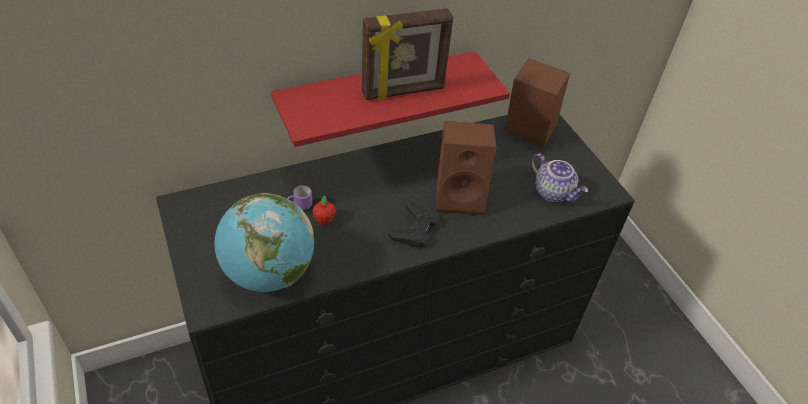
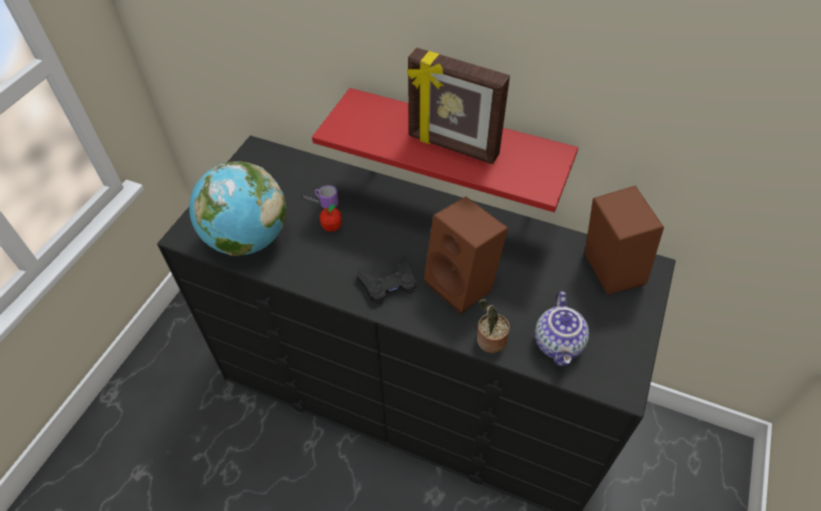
camera: 50 degrees right, 5 degrees up
(517, 219) = (489, 341): none -> potted plant

